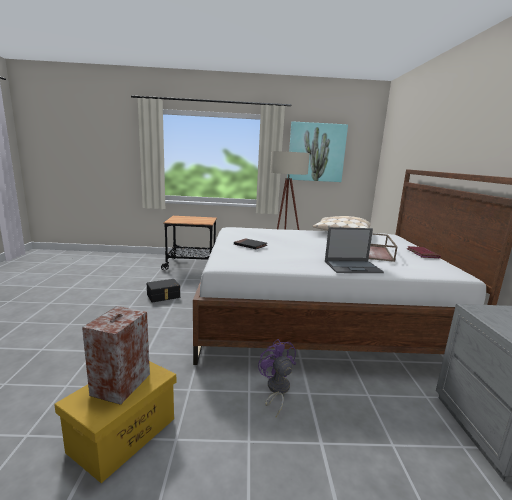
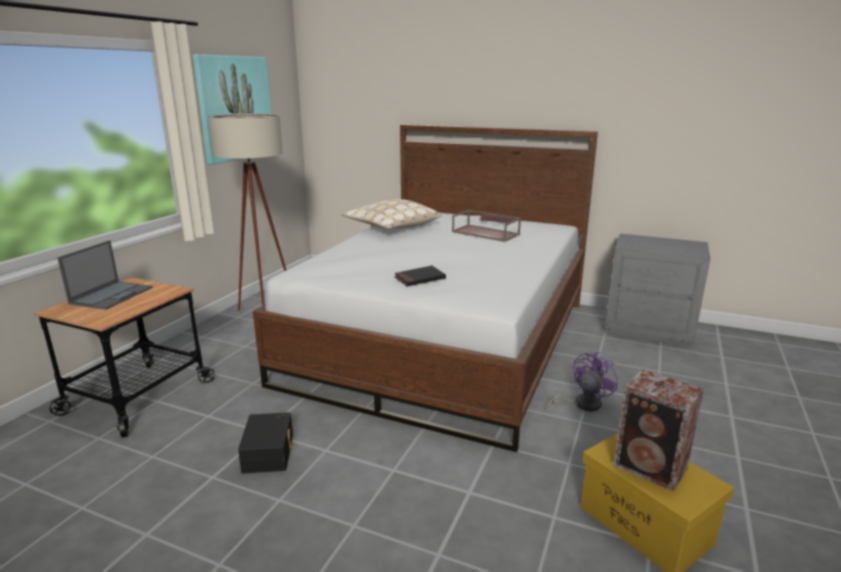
camera: 65 degrees left, 5 degrees up
(276, 390) = (581, 404): purple fan -> purple fan turned 135 degrees clockwise
(353, 267) = (532, 252): laptop -> laptop (112, 295)

